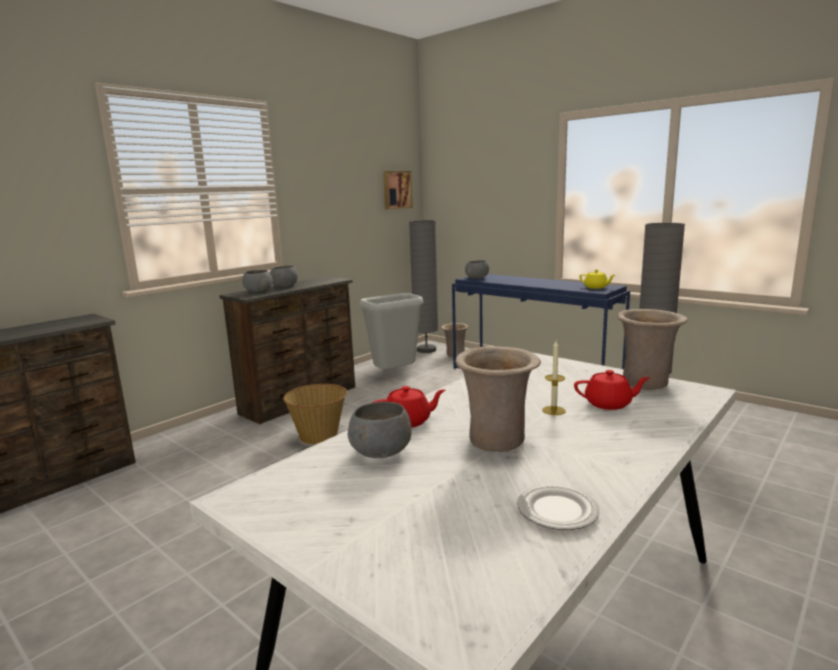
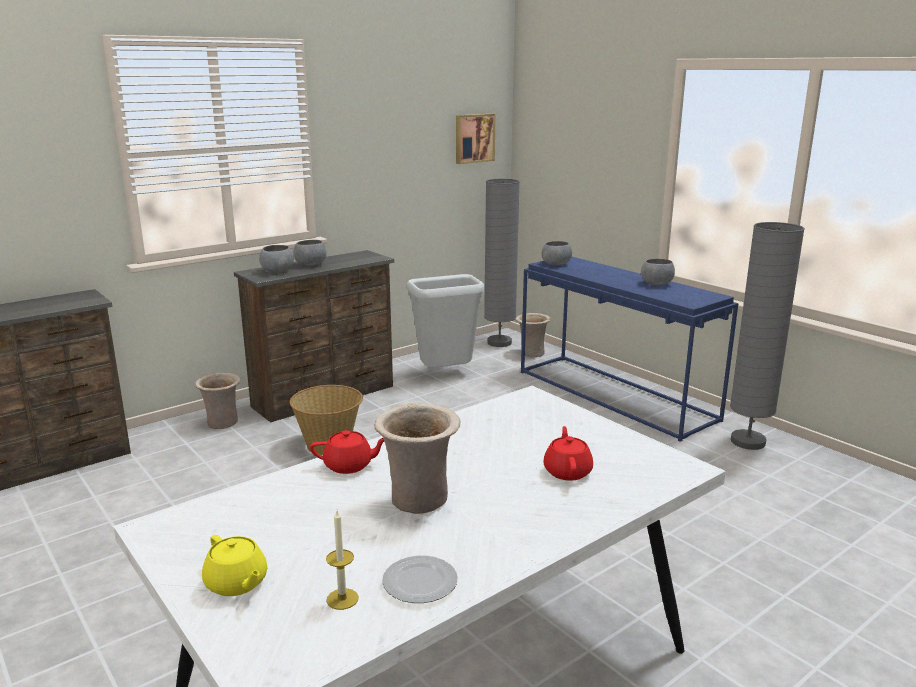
camera: 10 degrees right, 5 degrees up
(380, 452) = (302, 497): grey bowl -> grey bowl (656, 284)
(553, 410) = (503, 472): candle -> candle (342, 599)
(596, 287) = (691, 296): yellow teapot -> yellow teapot (236, 583)
(609, 404) = (567, 471): red teapot -> red teapot turned 105 degrees counterclockwise
(647, 383) = (633, 449): beige vase -> beige vase (223, 424)

